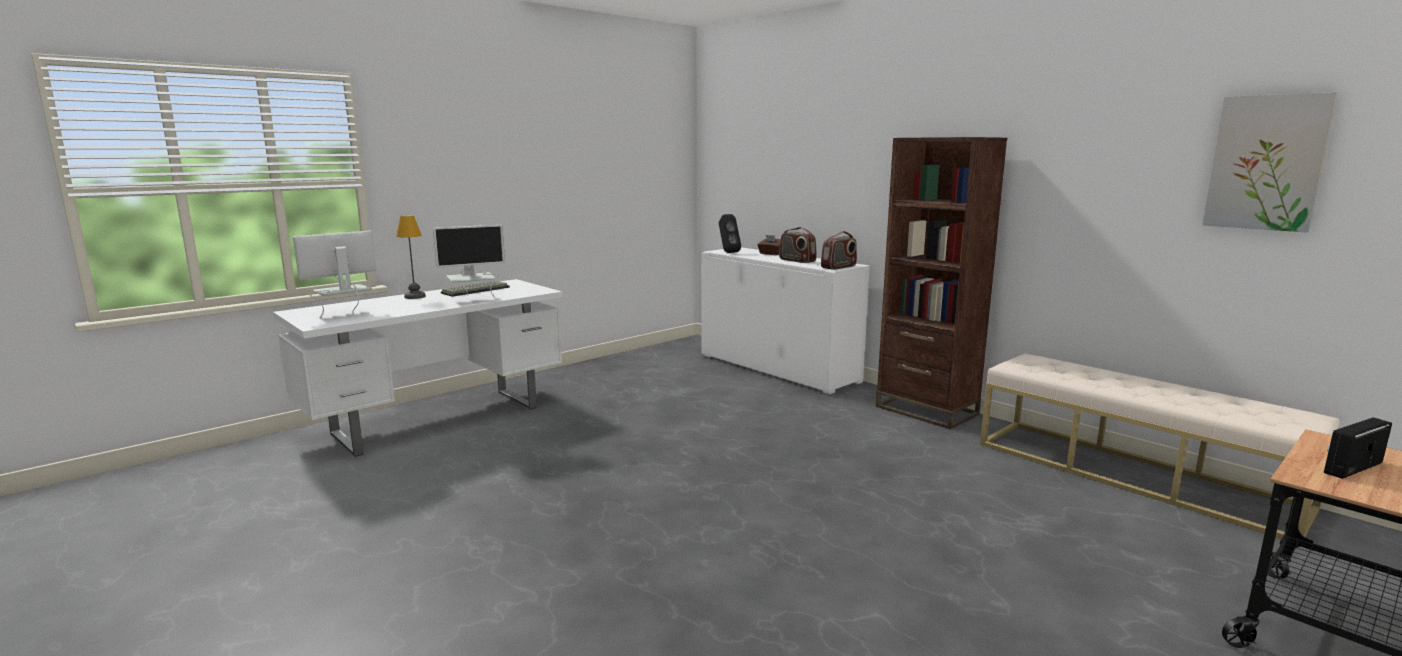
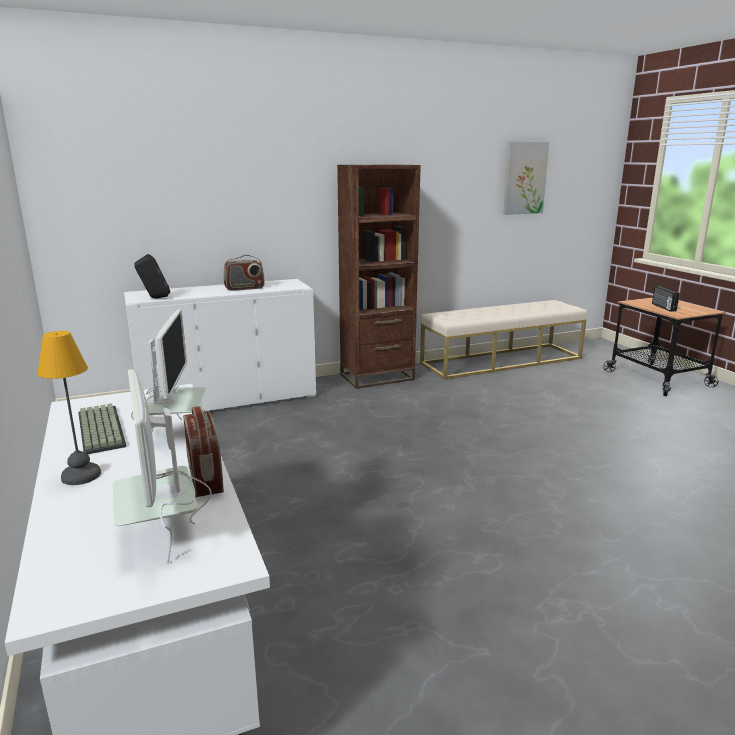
camera: 70 degrees left, 5 degrees up
(770, 254) = (191, 289): brown tissue box -> none
(839, 267) = (295, 285): radio -> radio (206, 478)

